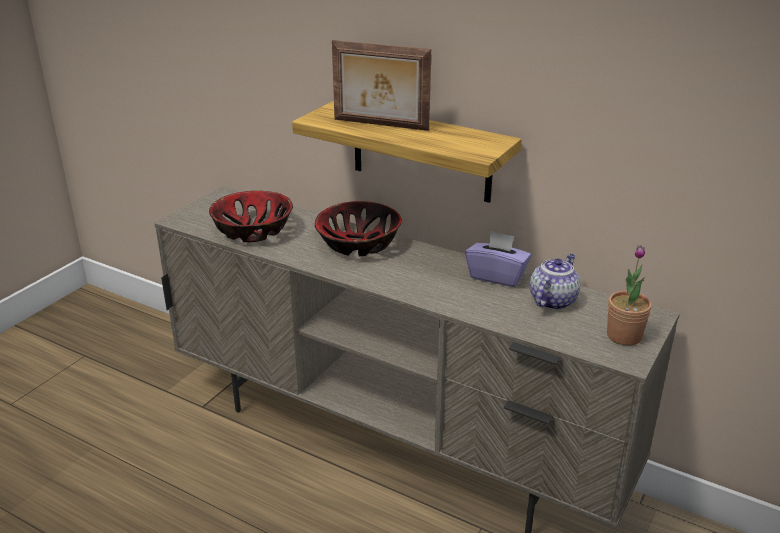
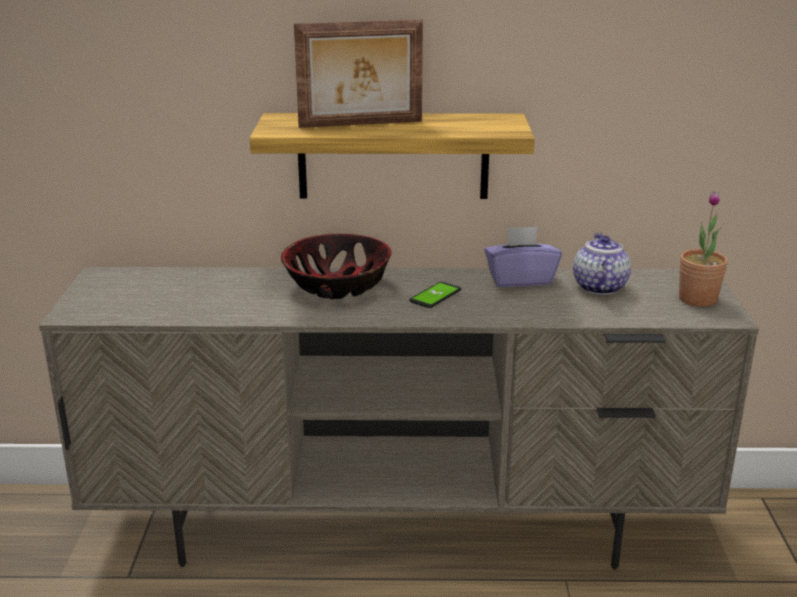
camera: 30 degrees left, 5 degrees down
(252, 230) = (189, 302): bowl -> none
(416, 272) = (435, 296): none -> phone

